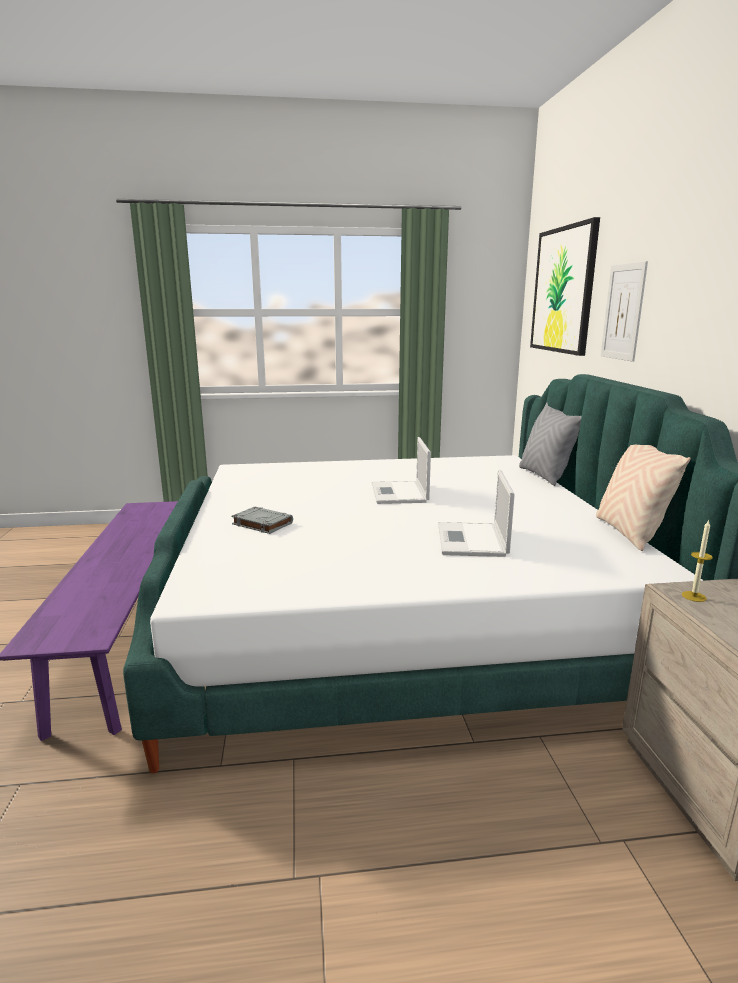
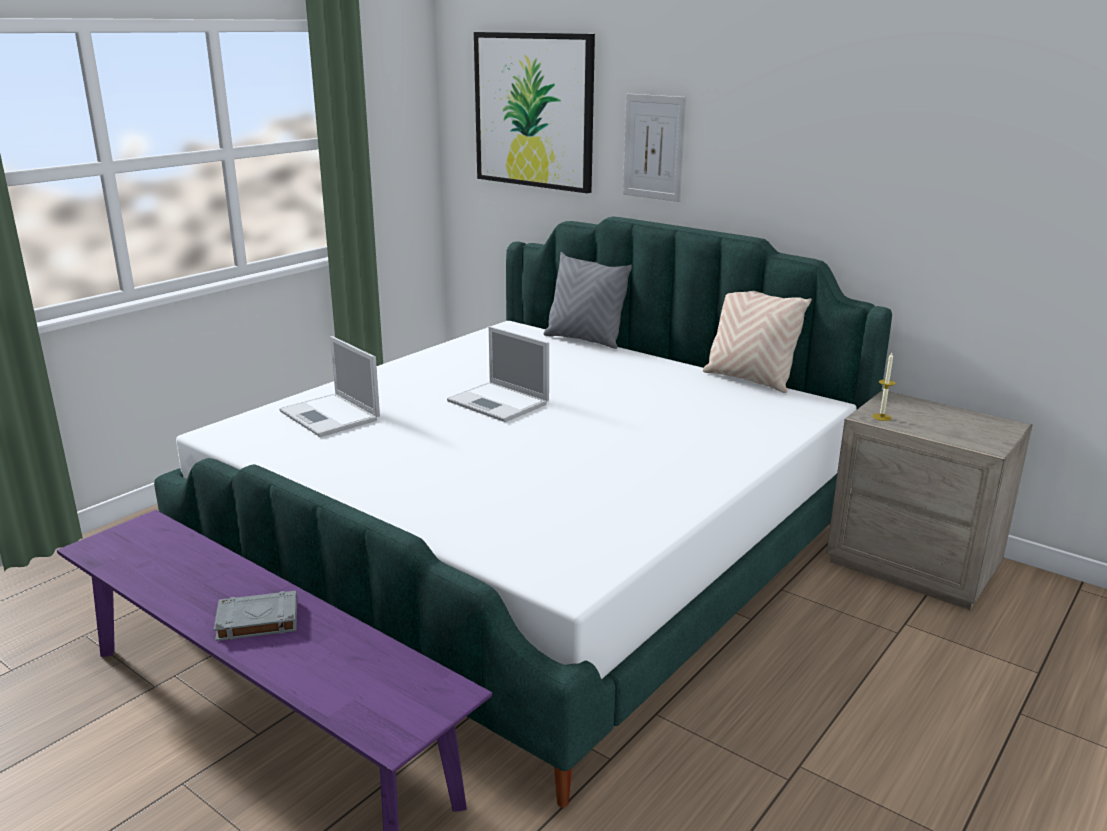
camera: 45 degrees left, 5 degrees up
(261, 524) = (444, 488): grey book -> grey book (256, 621)
(472, 541) = (664, 429): laptop -> laptop (331, 416)

